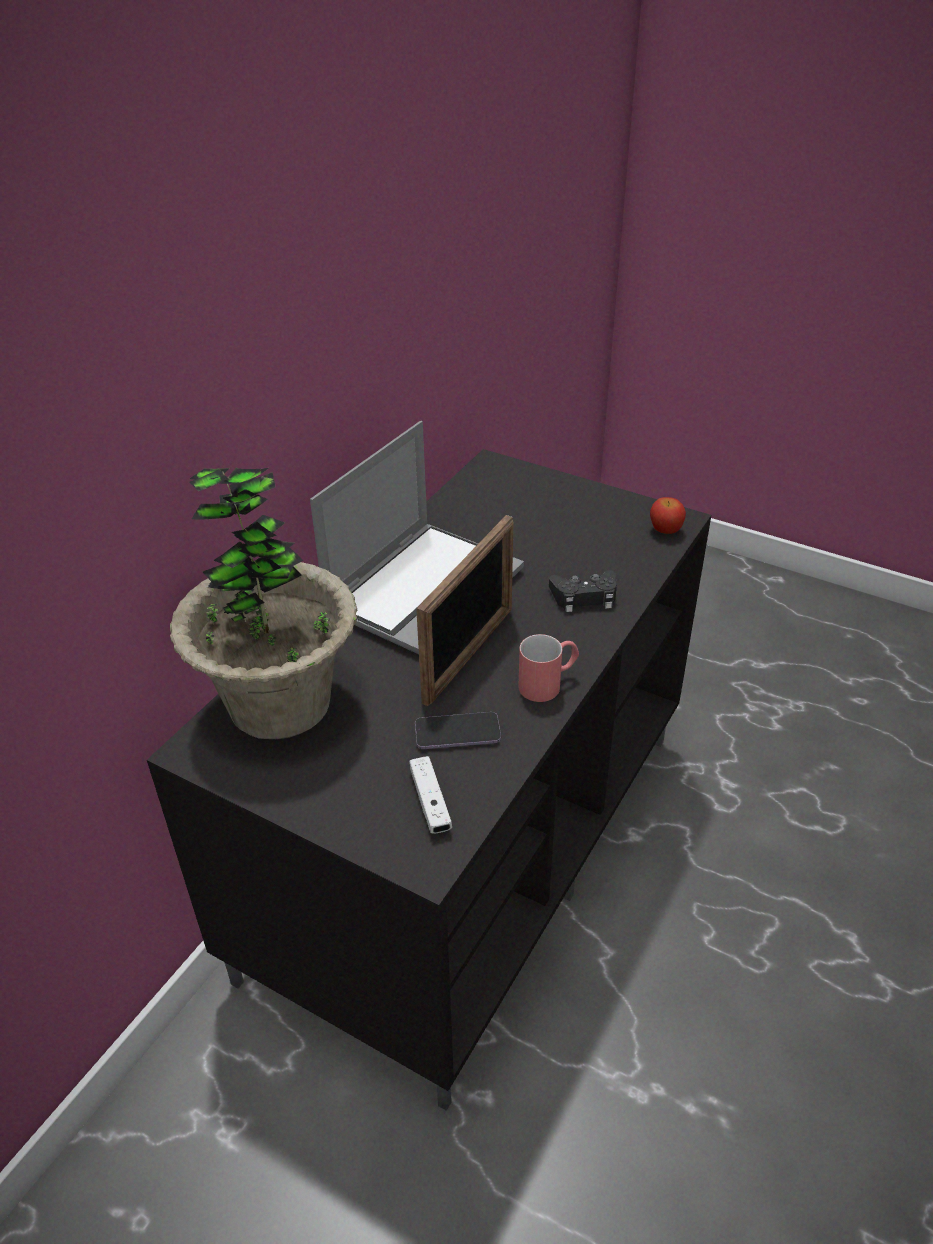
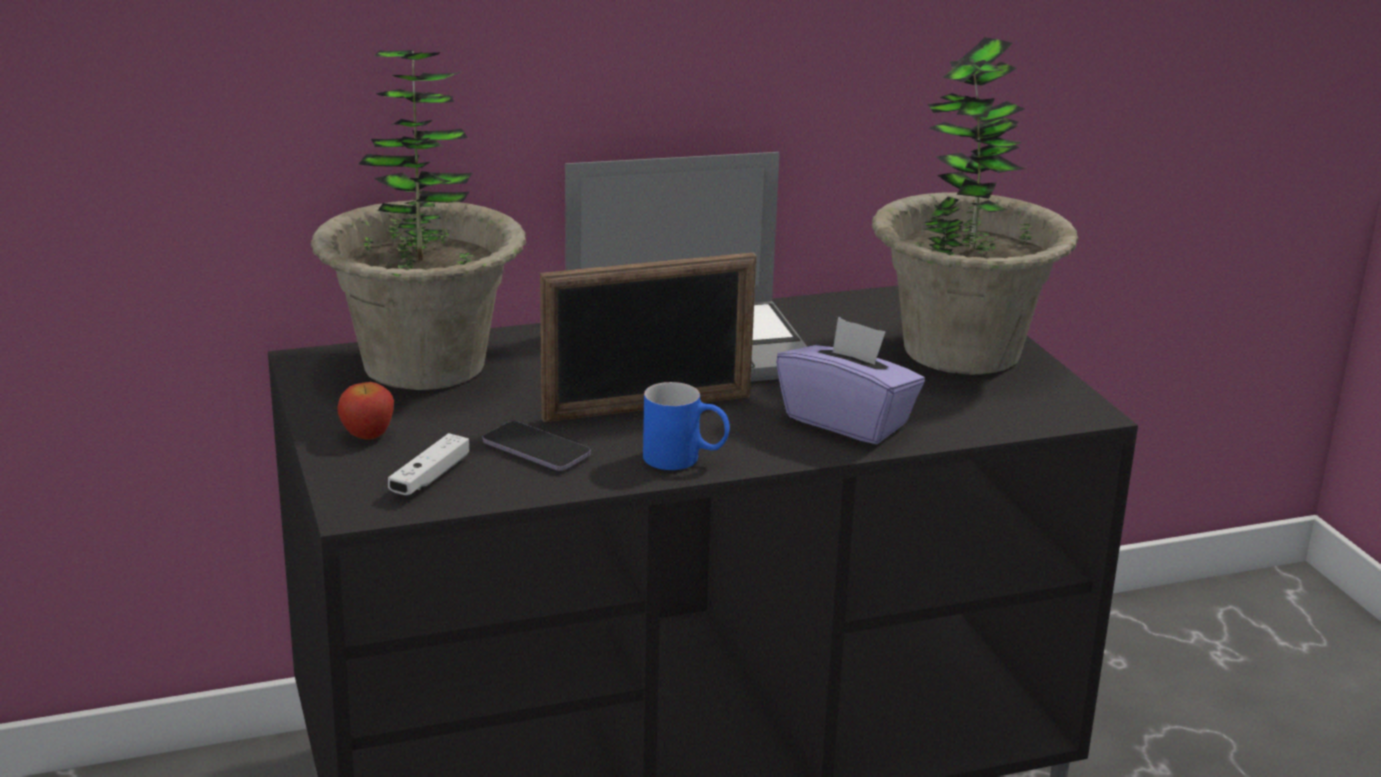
camera: 40 degrees right, 15 degrees down
(548, 683) = (685, 459): red mug -> blue mug
(562, 506) = (961, 351): none -> potted plant
(584, 596) = (847, 421): black game controller -> purple tissue box
(665, 529) = (1050, 412): apple -> apple (367, 434)

